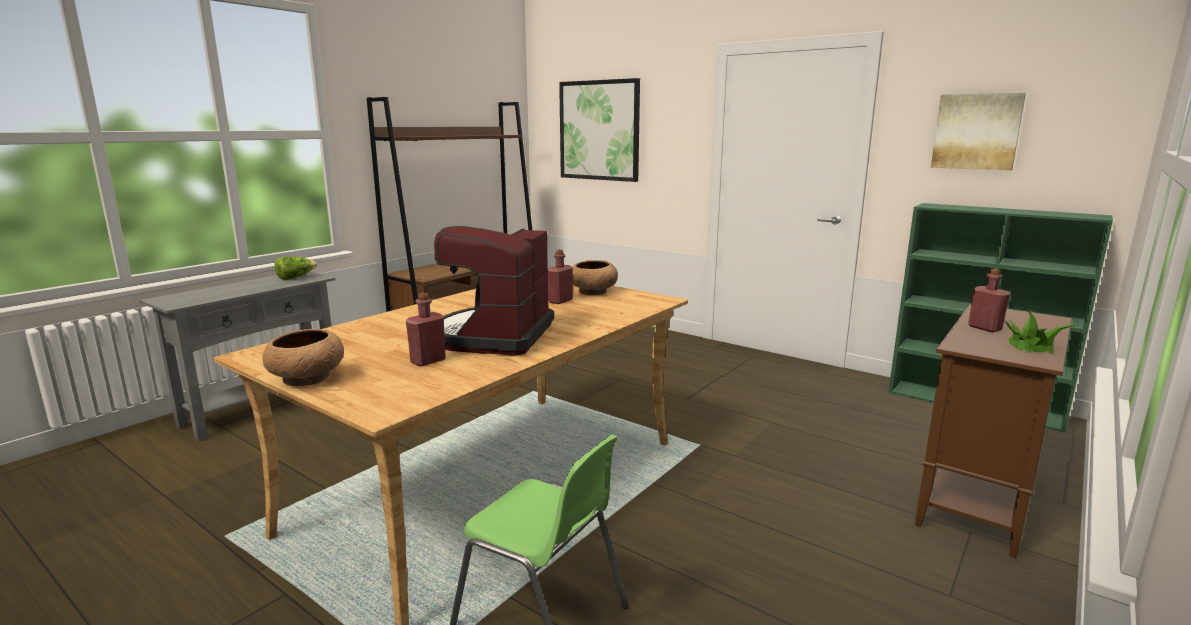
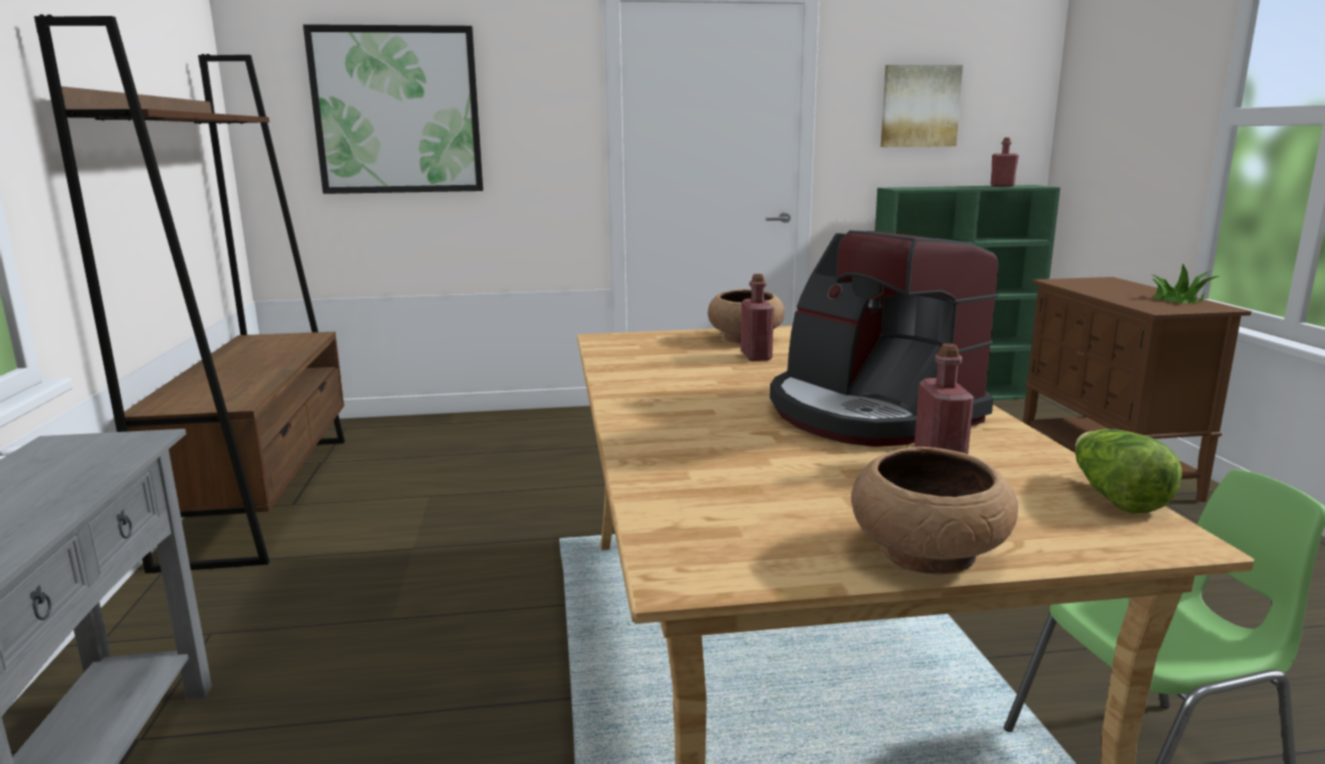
camera: 45 degrees left, 0 degrees up
(296, 277) = (82, 452): lettuce -> lettuce (1114, 497)
(984, 328) = (1113, 294): red bottle -> red bottle (1002, 186)

